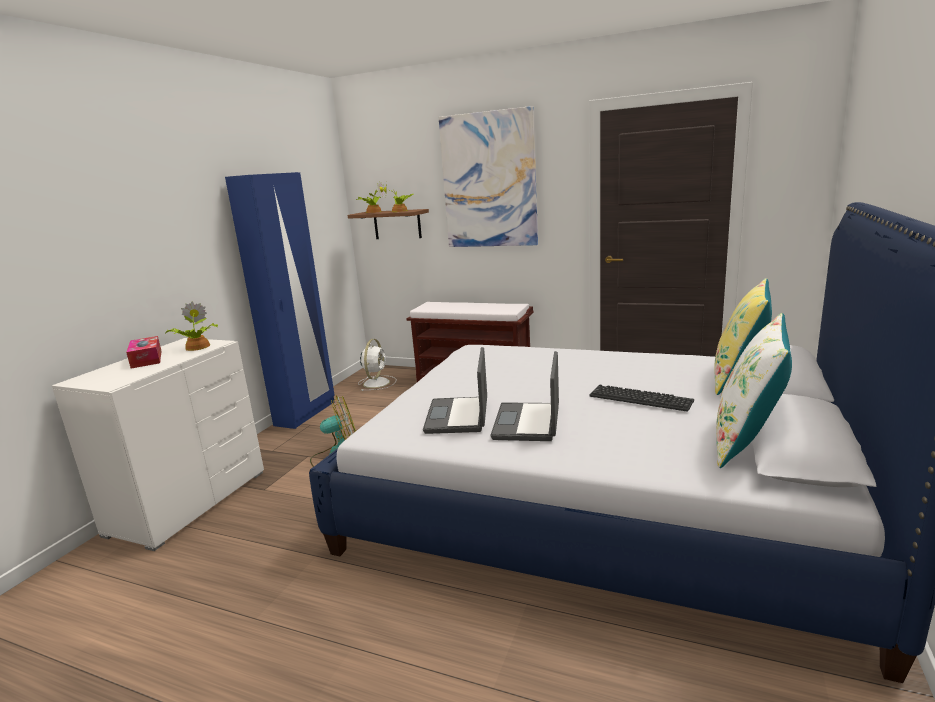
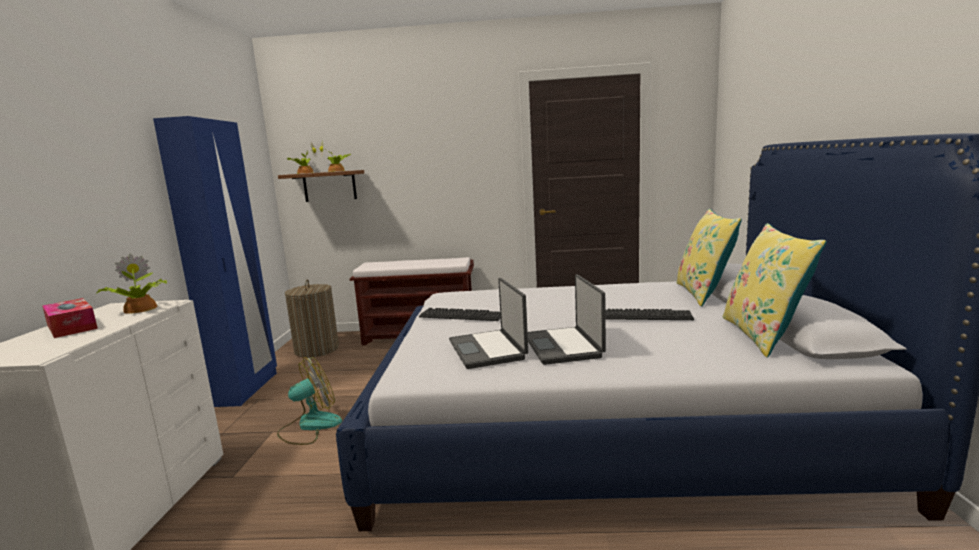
camera: 20 degrees left, 5 degrees down
(377, 382) = (316, 349): white fan -> laundry basket
(466, 375) = (461, 316): none -> keyboard
(489, 181) = (426, 142): picture -> none
(747, 441) = (763, 335): white pillow -> yellow pillow

